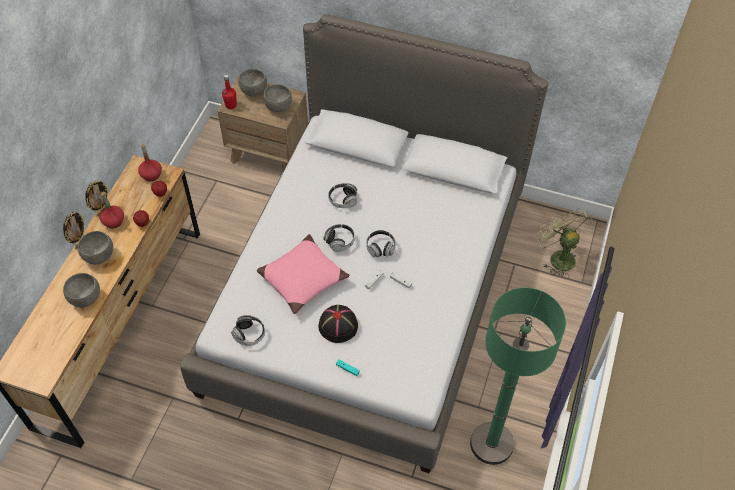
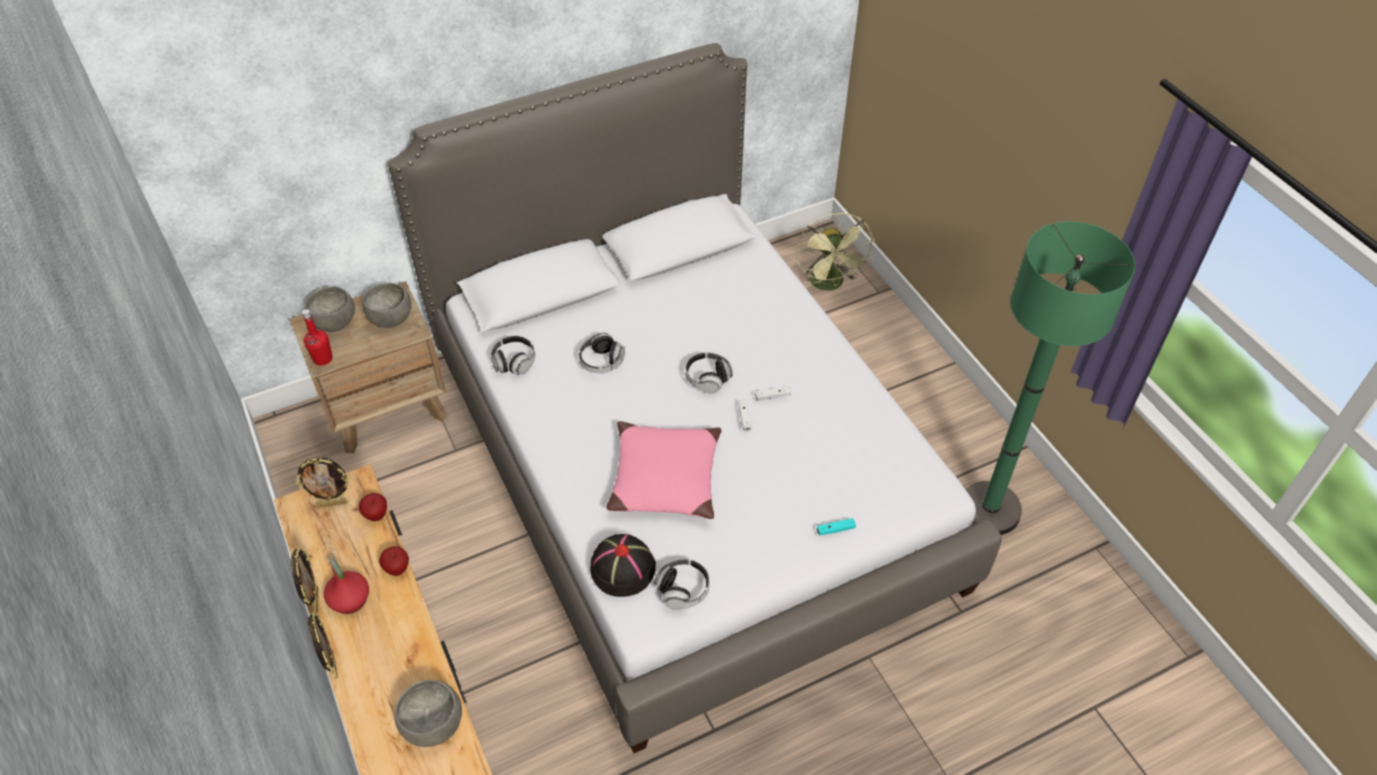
camera: 45 degrees left, 5 degrees down
(99, 255) = (384, 657): grey bowl -> none
(151, 174) = (333, 503): red bottle -> picture frame
(338, 325) = (766, 494): black hat -> black hat (622, 568)
(339, 241) = (655, 406): headphones -> headphones (514, 362)
(558, 256) = (830, 285): green fan -> green fan turned 120 degrees counterclockwise

